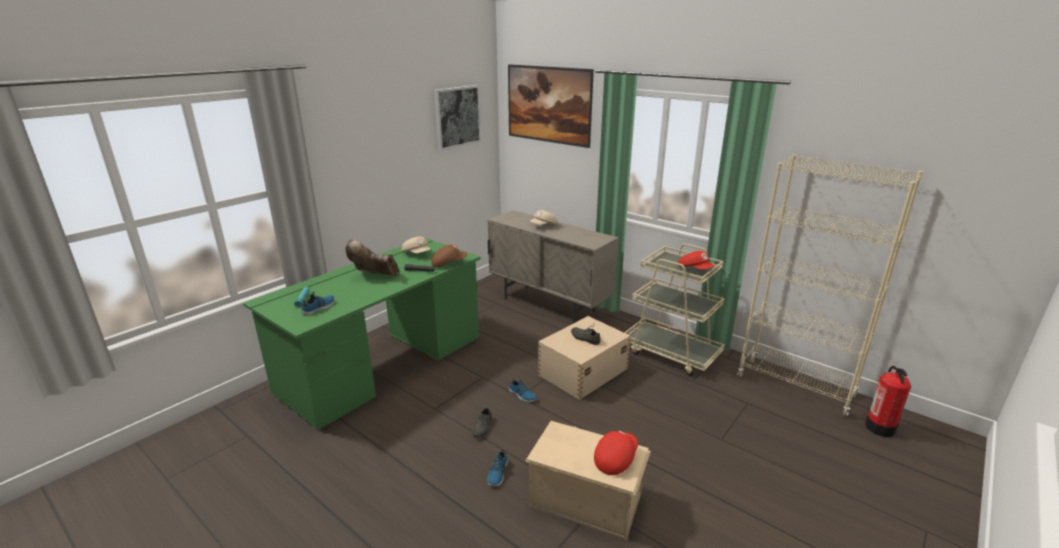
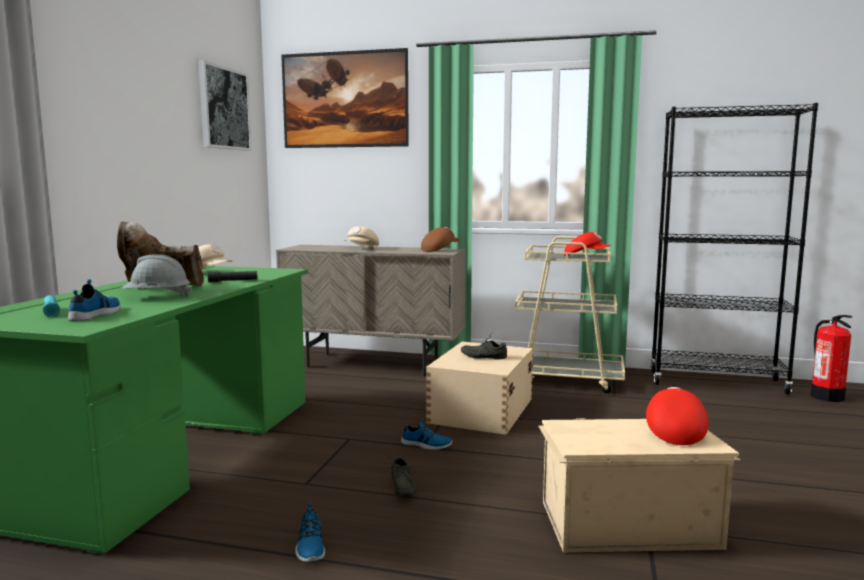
camera: 25 degrees left, 15 degrees down
(362, 290) = (157, 297): none -> grey hard hat
(448, 263) = (269, 275): brown cap -> brown cap (440, 250)
(497, 473) = (477, 529): shoe -> shoe (309, 546)
(795, 386) = (716, 382): beige bookcase -> black bookcase

